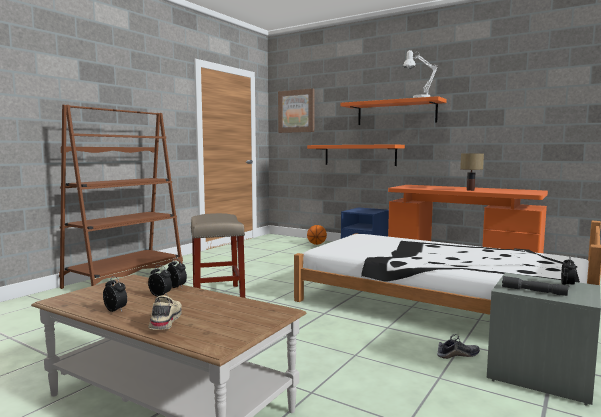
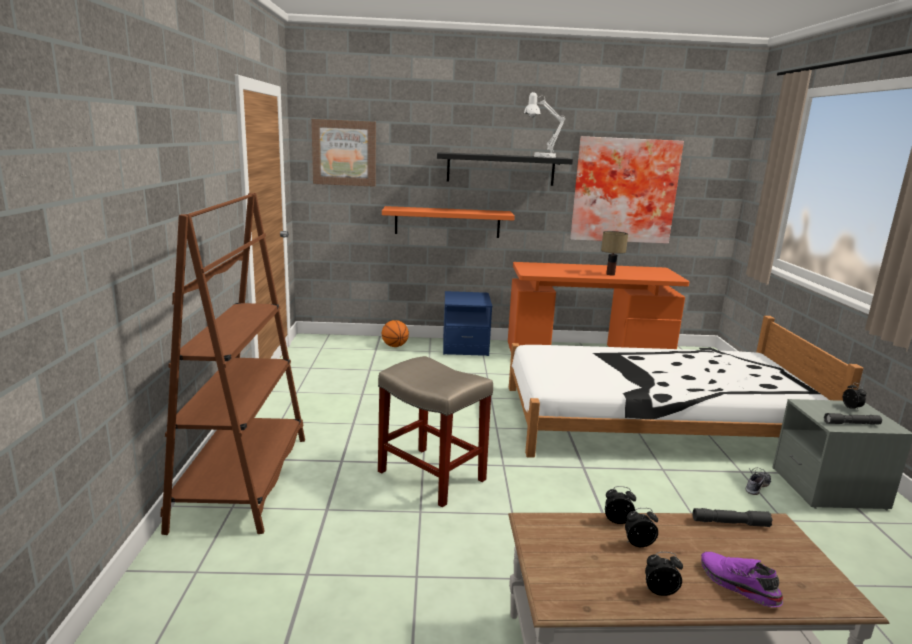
camera: 35 degrees left, 10 degrees up
(164, 321) = (737, 585): beige shoe -> purple shoe
(245, 303) = (730, 523): none -> grey flashlight
(396, 113) = (500, 169): orange shelf -> black shelf
(500, 122) = (624, 190): none -> picture

